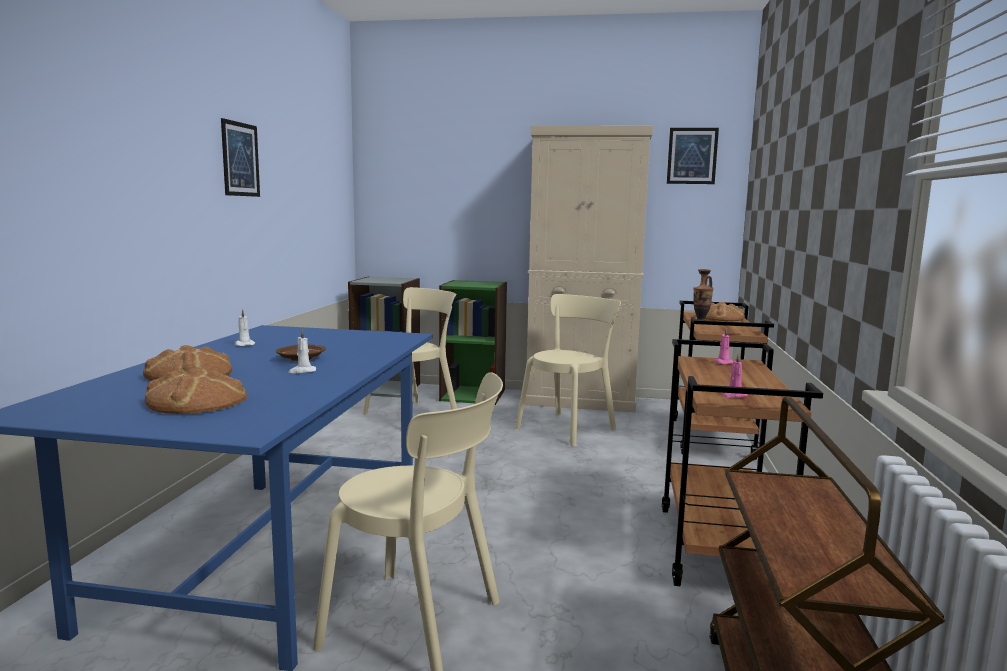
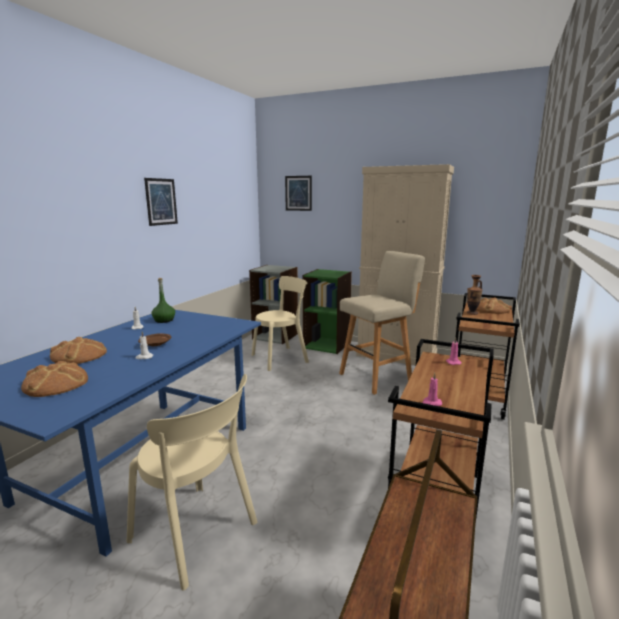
camera: 15 degrees right, 5 degrees up
(277, 336) = (164, 320): none -> green bottle
(568, 427) = (377, 377): beige chair -> beige stool
(692, 156) = (486, 183): picture -> picture (298, 193)

